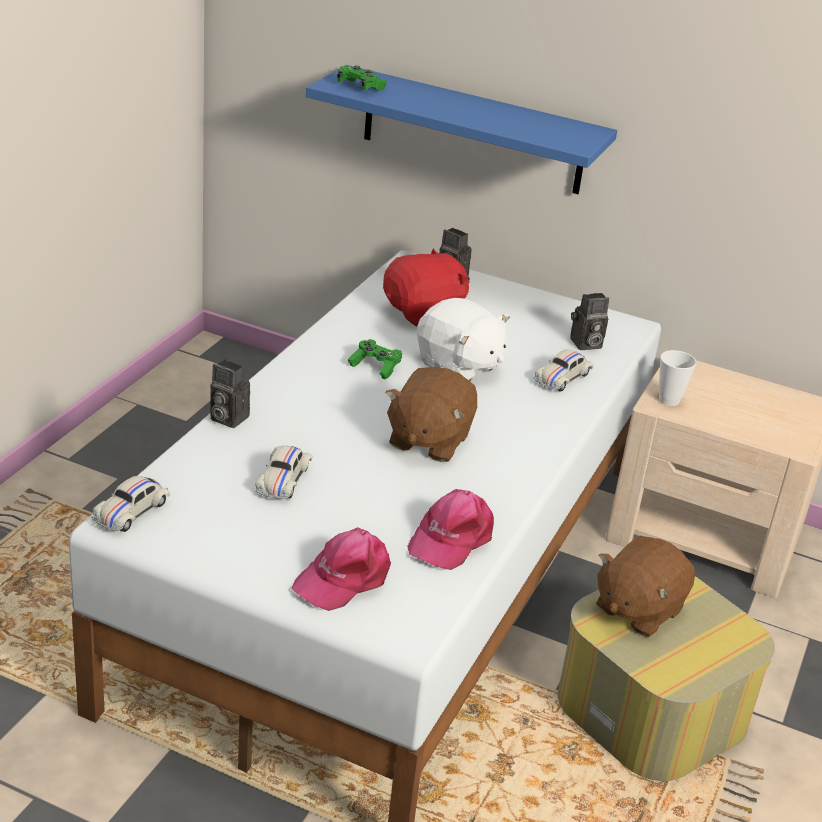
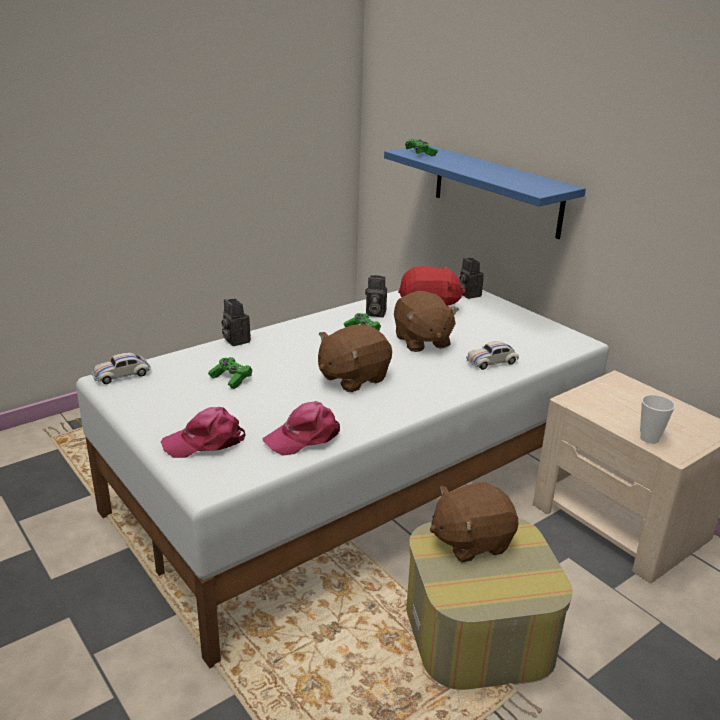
camera: 30 degrees right, 5 degrees down
(283, 480) = (231, 379): white toy car -> green game controller
(459, 365) = (421, 341): white plush toy -> brown plush toy
(585, 344) = (531, 346): camera -> camera (374, 313)
(669, 400) = (585, 399): cup -> cup (649, 438)

